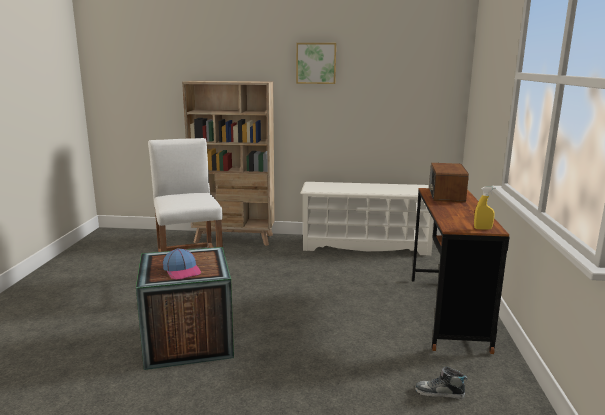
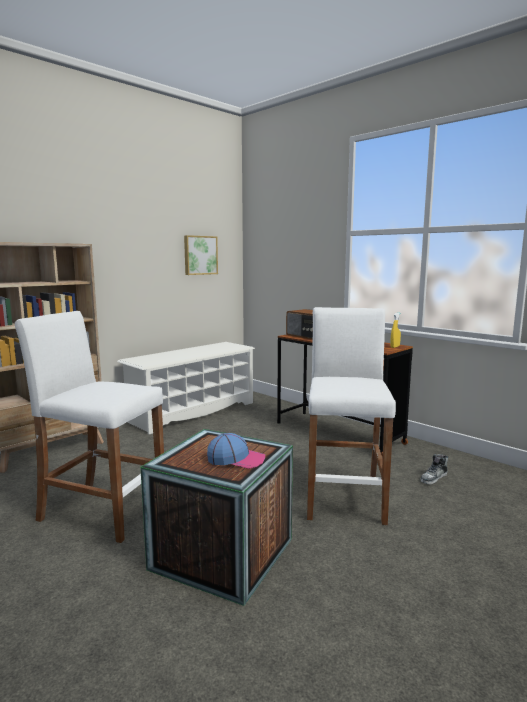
camera: 50 degrees left, 5 degrees down
(316, 63) = (117, 225): picture -> picture (200, 255)
(328, 357) = (344, 496): none -> white stool

